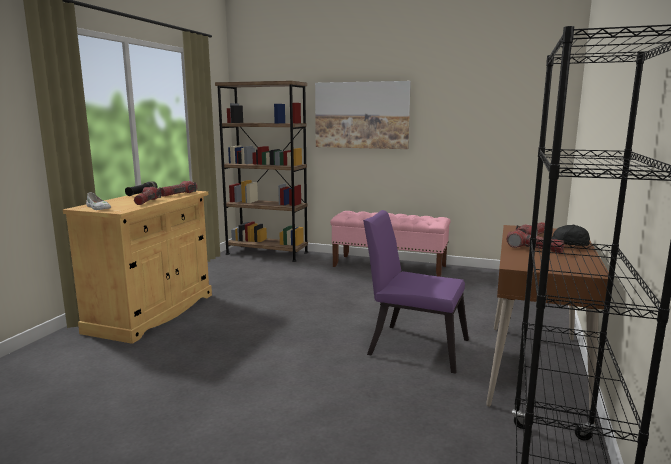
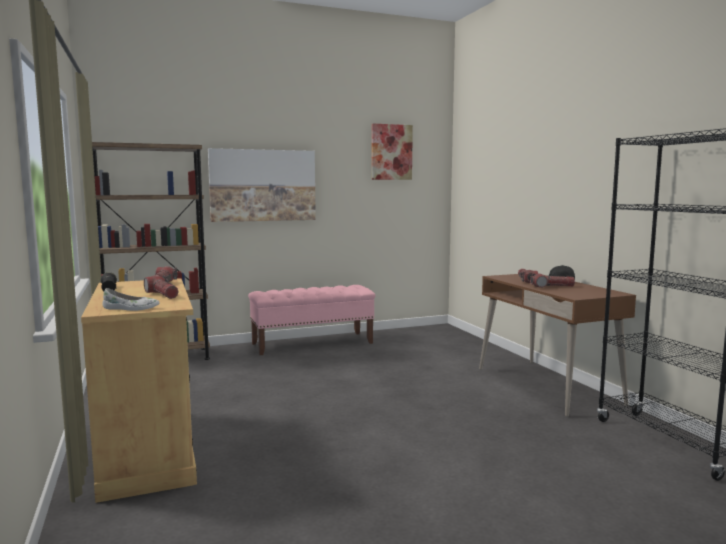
camera: 40 degrees left, 5 degrees down
(412, 345) = (452, 396): purple chair -> none
(498, 78) = (391, 152): none -> picture

